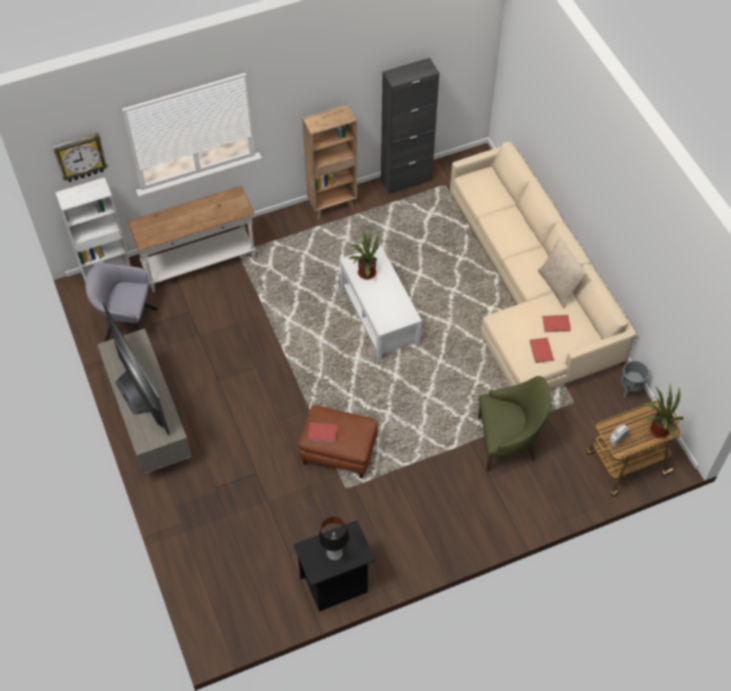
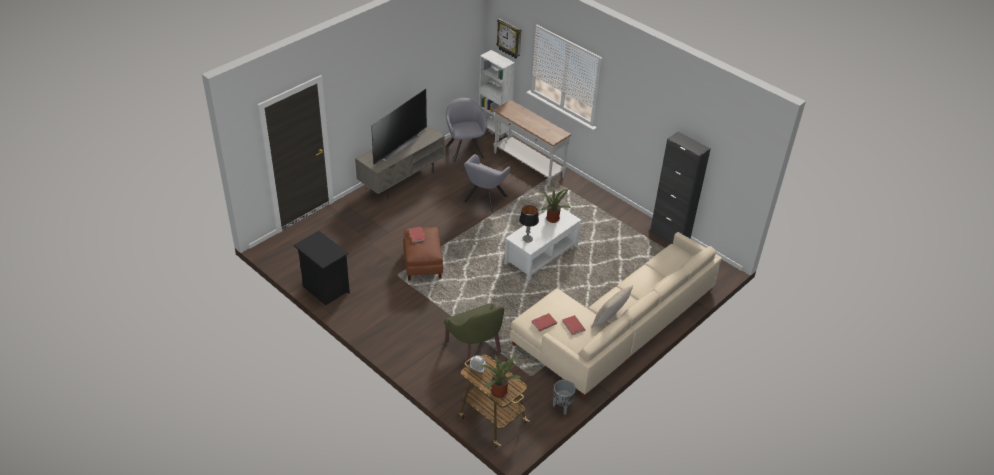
camera: 65 degrees right, 15 degrees down
(246, 339) = (484, 200): none -> grey armchair
(332, 205) = (619, 208): brown bookcase -> none
(334, 553) = (320, 249): table lamp -> table lamp (527, 239)

